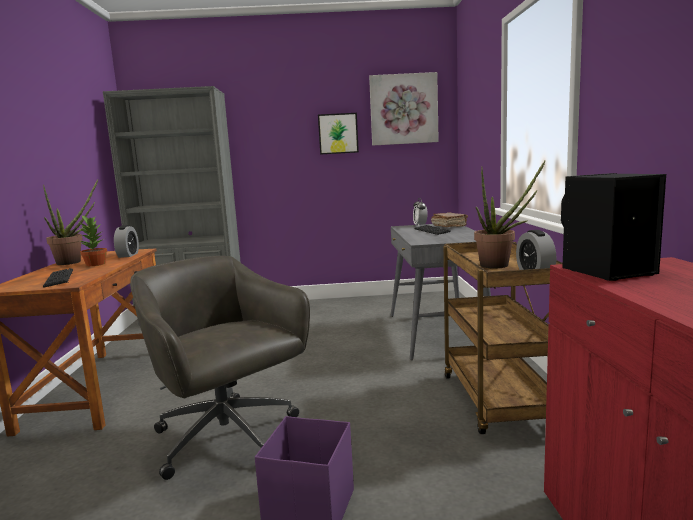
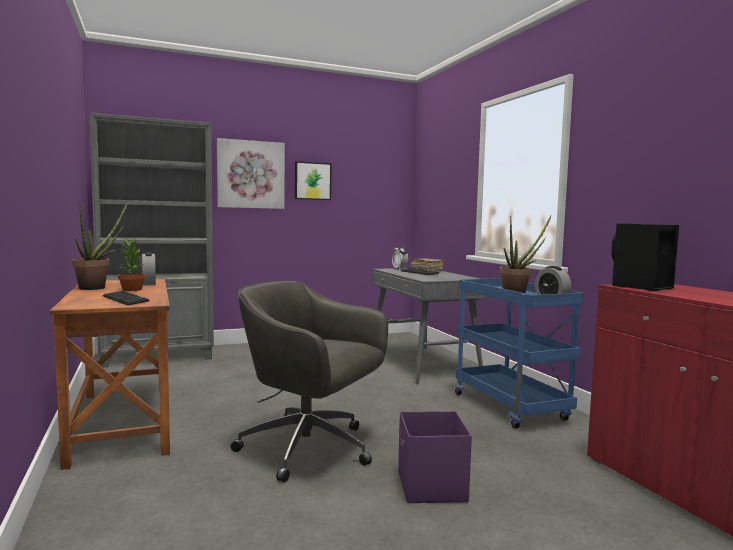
camera: 20 degrees left, 5 degrees down
(403, 109) = (371, 165): picture -> picture (251, 174)
(500, 402) = (511, 408): brown cart -> blue cart

